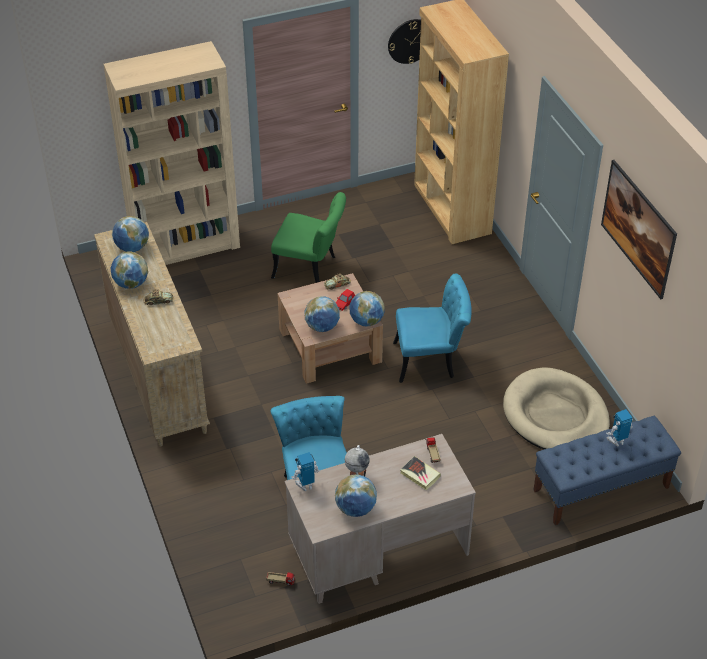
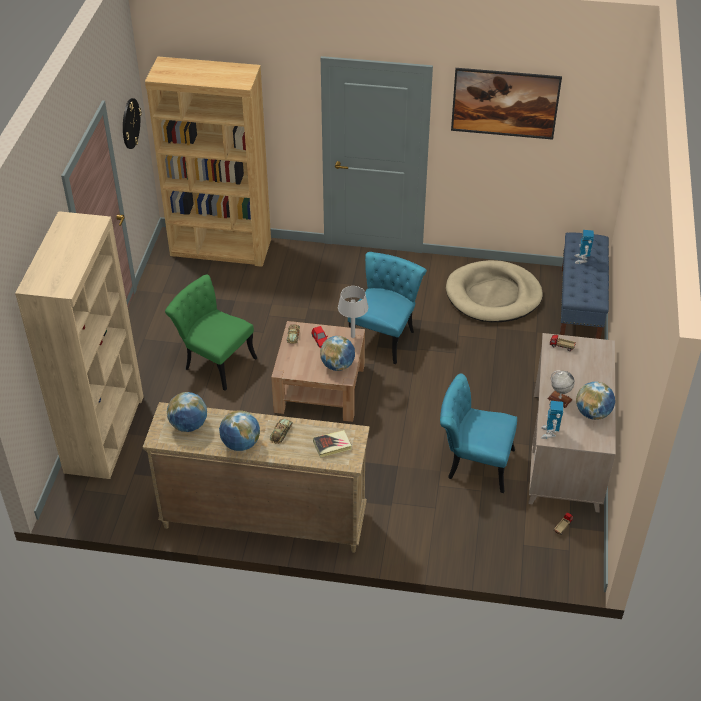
camera: 60 degrees left, 0 degrees up
(311, 268) = (214, 361): green chair -> green chair turned 105 degrees counterclockwise
(366, 321) = (352, 336): globe -> grey table lamp
(420, 475) = (579, 362): book -> book (332, 445)

